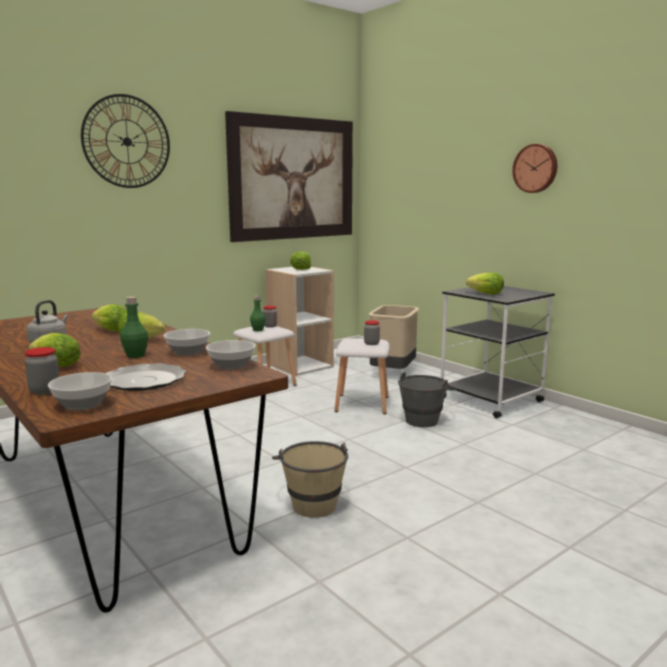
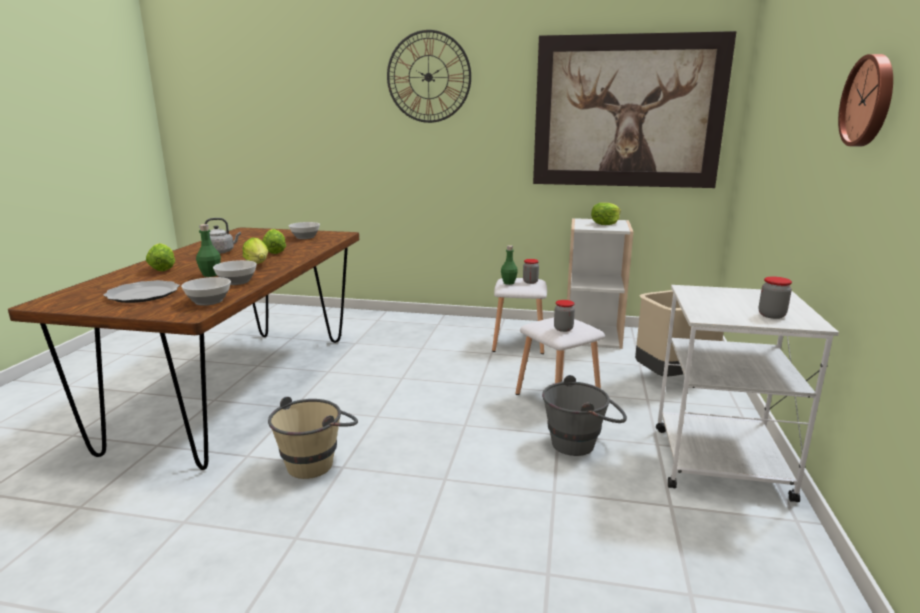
camera: 50 degrees right, 5 degrees up
(44, 391) = (99, 284): jar -> jar (771, 315)
(82, 404) = (72, 299): bowl -> bowl (305, 237)
(486, 294) = (713, 303): lettuce -> none
(492, 400) = (720, 464): black cart -> white cart

